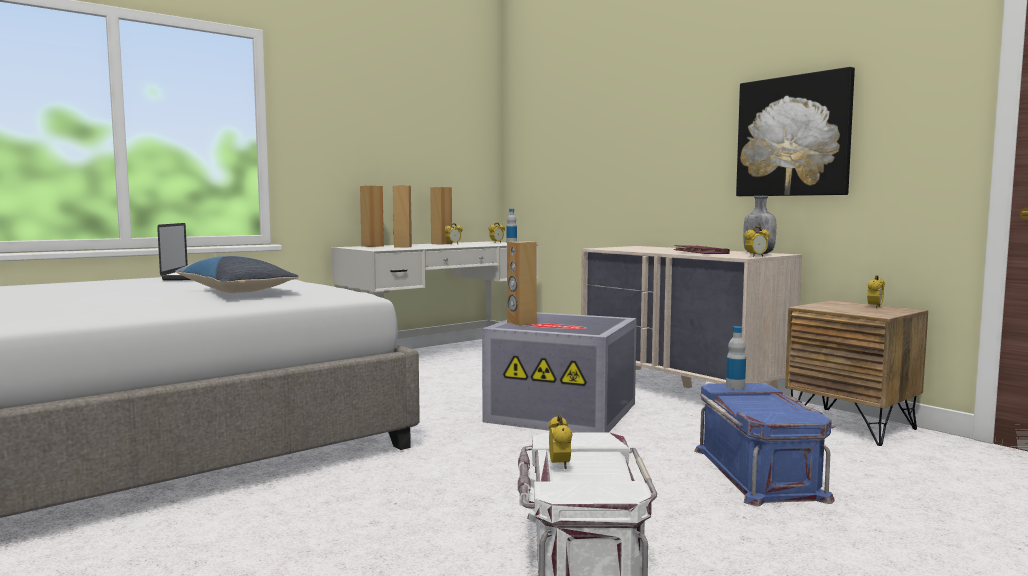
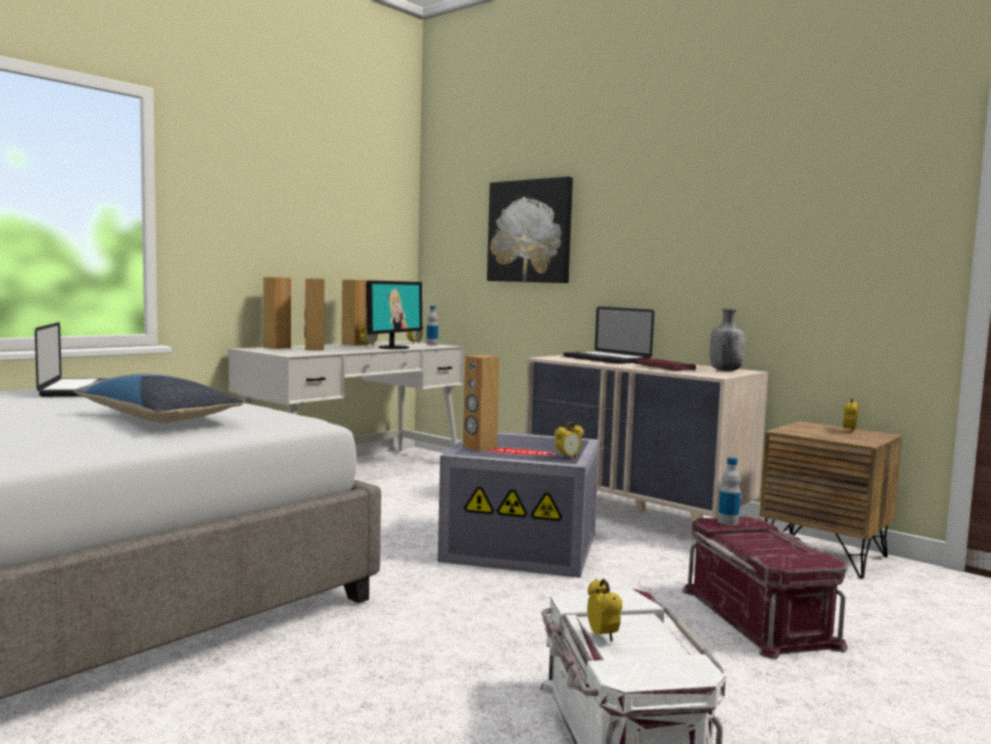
camera: 10 degrees left, 0 degrees up
(473, 245) = (393, 347): none -> monitor
(654, 248) = (606, 359): none -> laptop
(756, 256) = (728, 375): alarm clock -> alarm clock (568, 457)
(760, 473) = (760, 617): blue storage box -> red storage box
(793, 136) = (760, 246): picture -> picture (530, 231)

